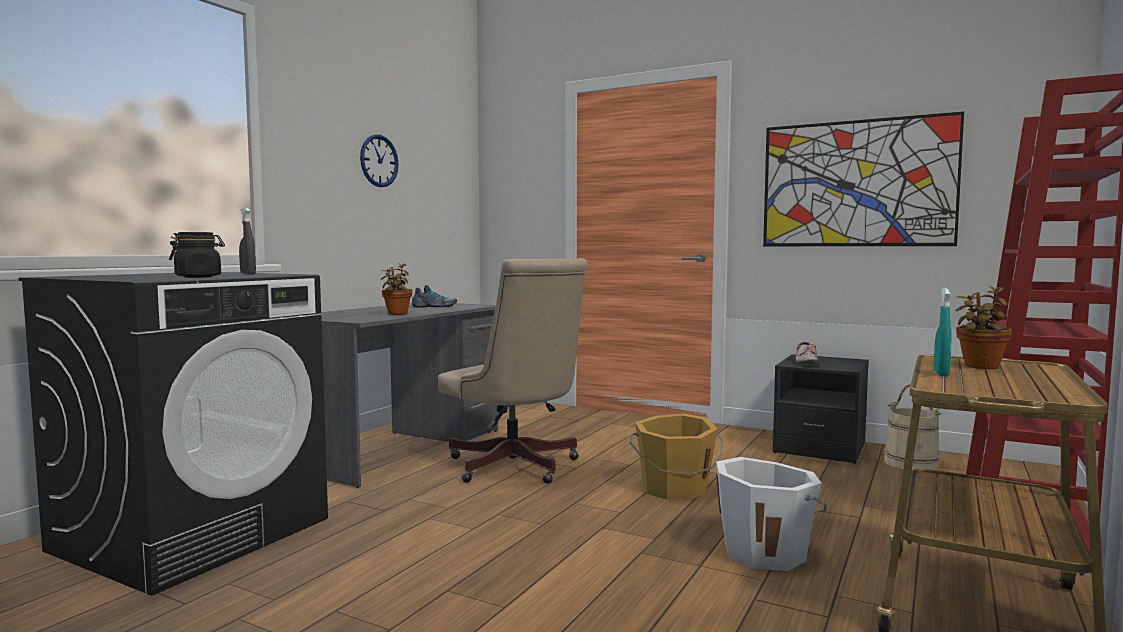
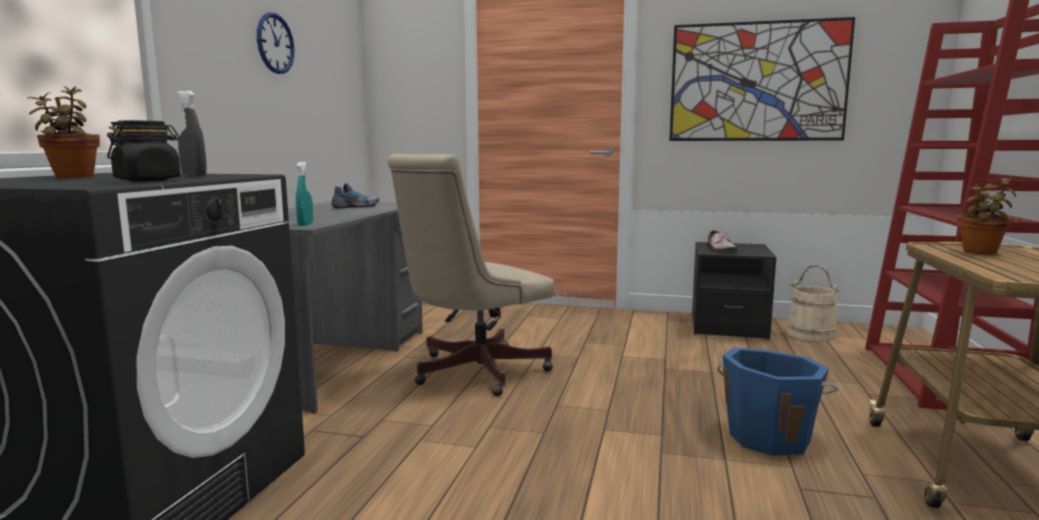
camera: 15 degrees left, 5 degrees up
(397, 314) = (333, 217): potted plant -> potted plant (72, 177)
(516, 468) = (471, 372): beige office chair -> beige office chair turned 105 degrees clockwise
(674, 489) = (638, 380): orange bucket -> none
(765, 552) = (769, 437): white bucket -> blue bucket
(941, 374) = (969, 261): turquoise spray bottle -> turquoise spray bottle (305, 224)

